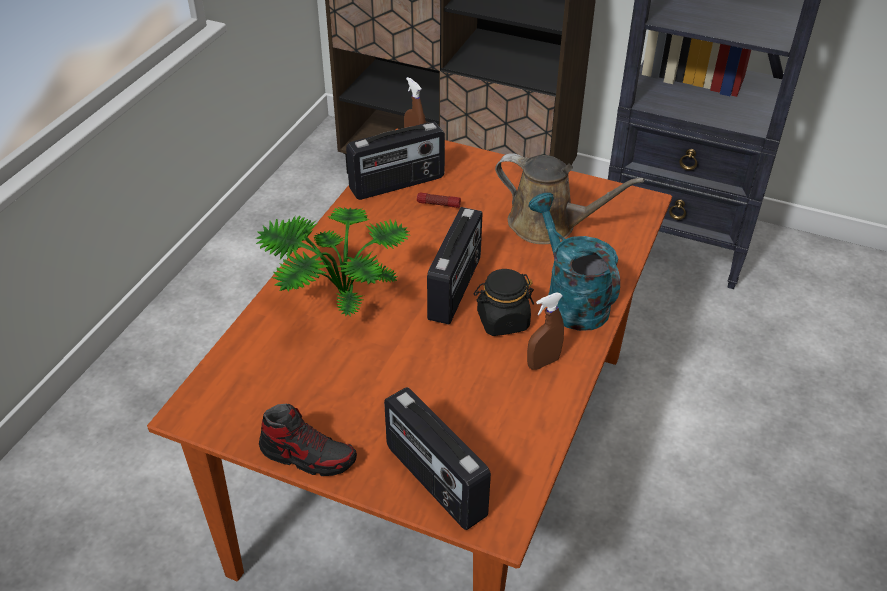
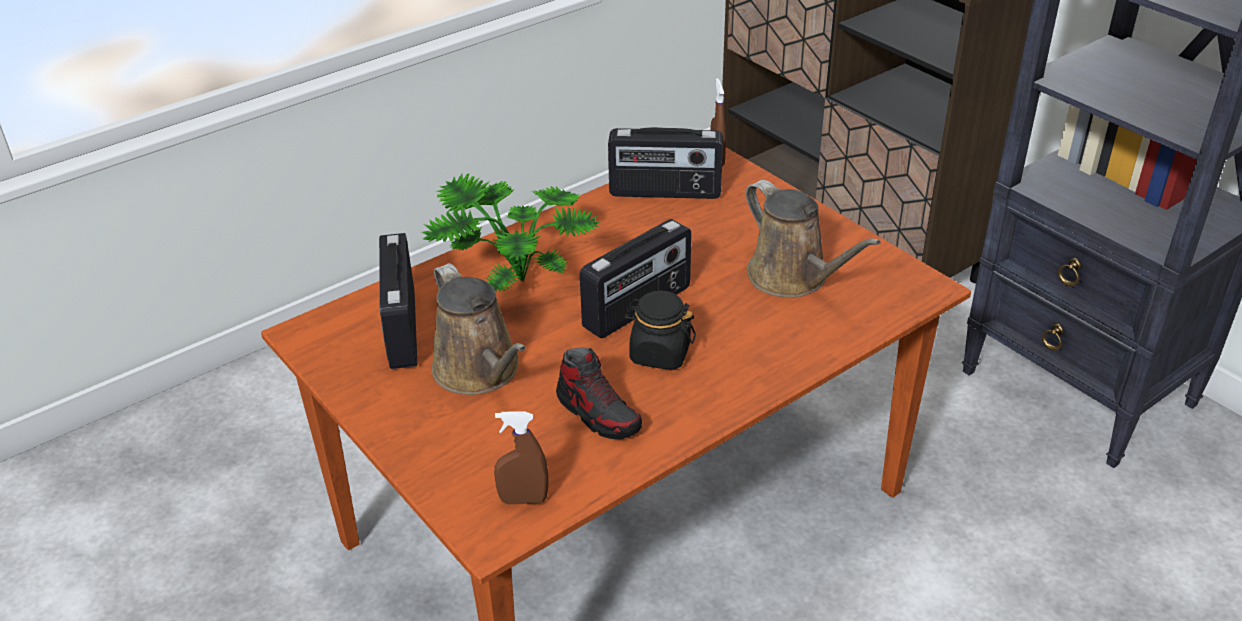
camera: 30 degrees right, 5 degrees down
(308, 456) = (370, 406): shoe -> shoe (598, 414)
(376, 389) = (480, 371): none -> brown watering can
(434, 482) = (462, 473): radio -> radio (401, 329)
(438, 204) = (691, 223): flashlight -> none
(543, 363) = (666, 407): brown spray bottle -> brown spray bottle (523, 500)
(570, 299) = (751, 357): turquoise watering can -> none

